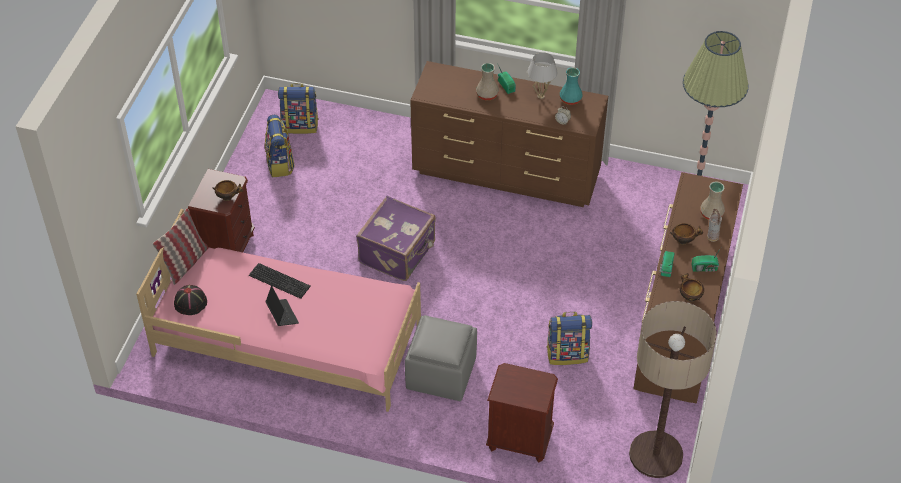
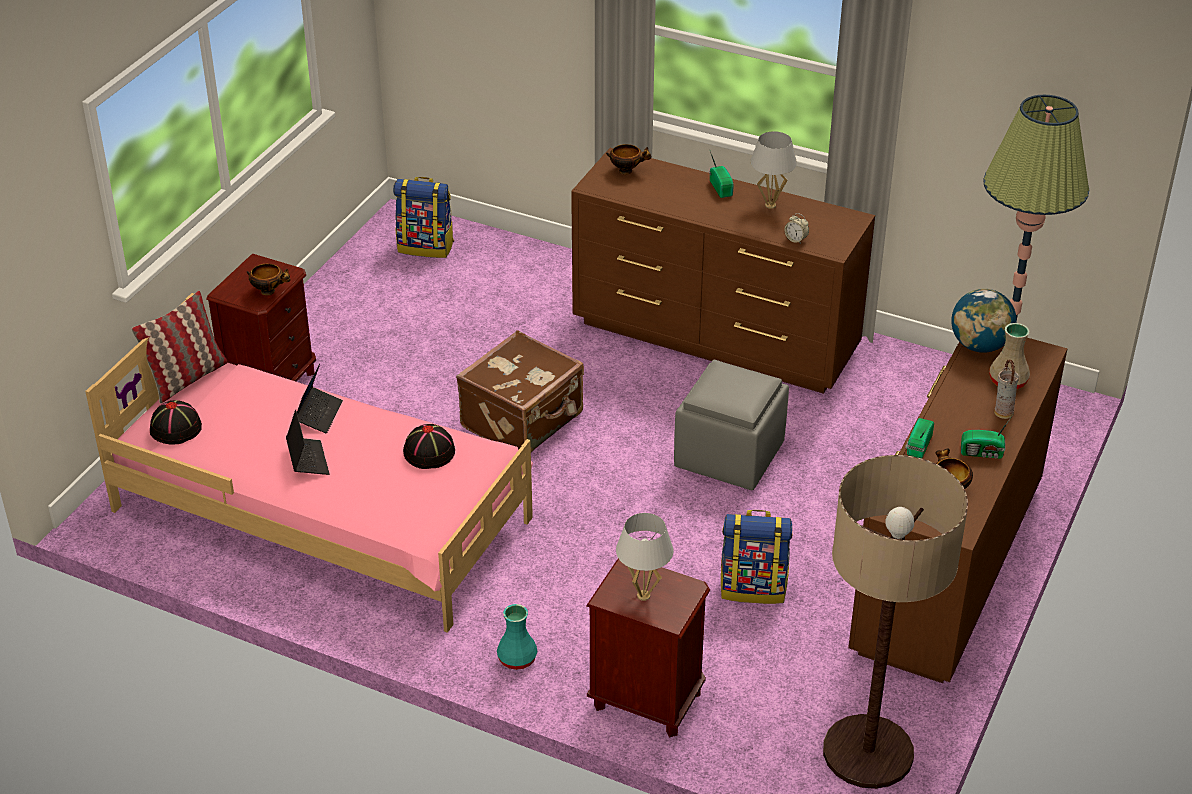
camera: 10 degrees right, 10 degrees down
(279, 279) = (319, 414): keyboard -> laptop
(280, 164) = (382, 290): backpack -> none
(357, 298) = (429, 453): none -> black hat
(398, 253) = (524, 421): purple suitcase -> brown suitcase
(440, 373) = (544, 589): grey ottoman -> grey ottoman (728, 455)
(487, 94) = (689, 195): beige vase -> none
(520, 389) = (643, 596): none -> white table lamp
(570, 99) = (815, 214): turquoise vase -> turquoise vase (517, 659)
(684, 241) = (955, 413): bowl -> bowl (627, 171)
(690, 189) = (979, 346): none -> globe

